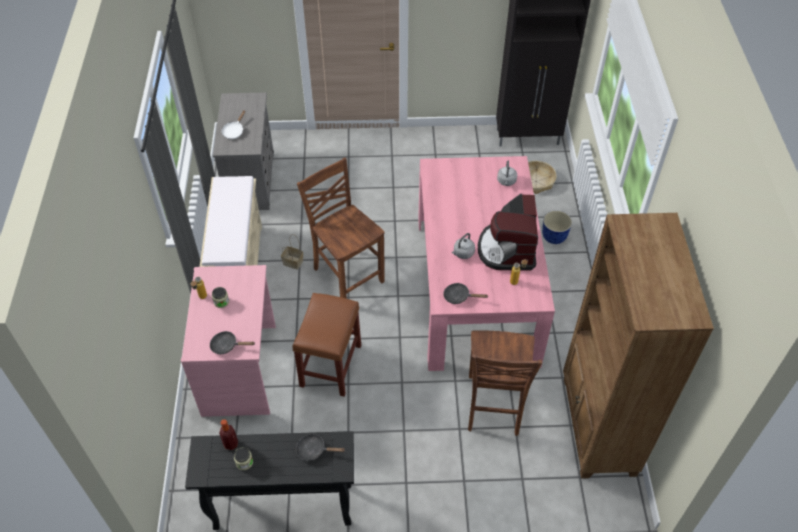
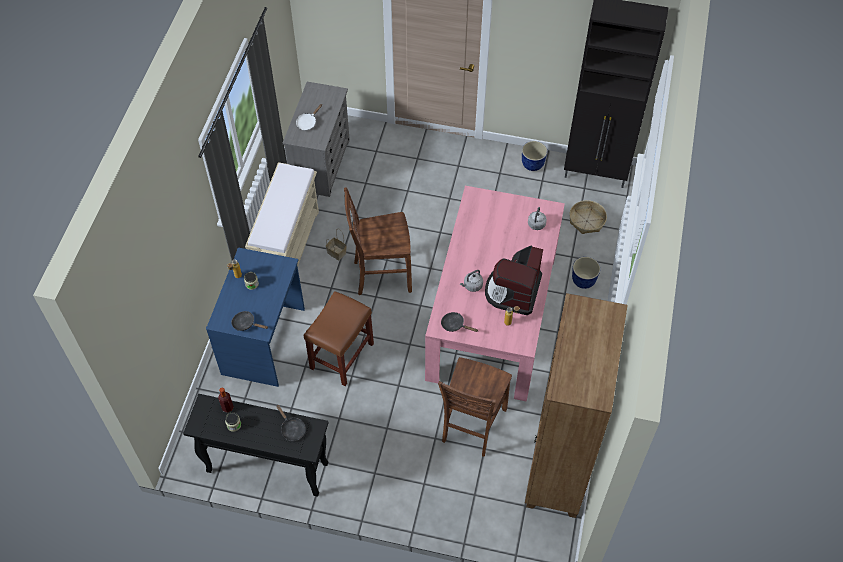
camera: 15 degrees right, 5 degrees up
(241, 370) = (264, 341): pink desk -> blue desk
(314, 450) = (291, 429): black frying pan -> black frying pan turned 150 degrees counterclockwise
(347, 275) = (381, 275): brown chair -> brown chair turned 75 degrees counterclockwise
(465, 141) = (533, 165): none -> planter

